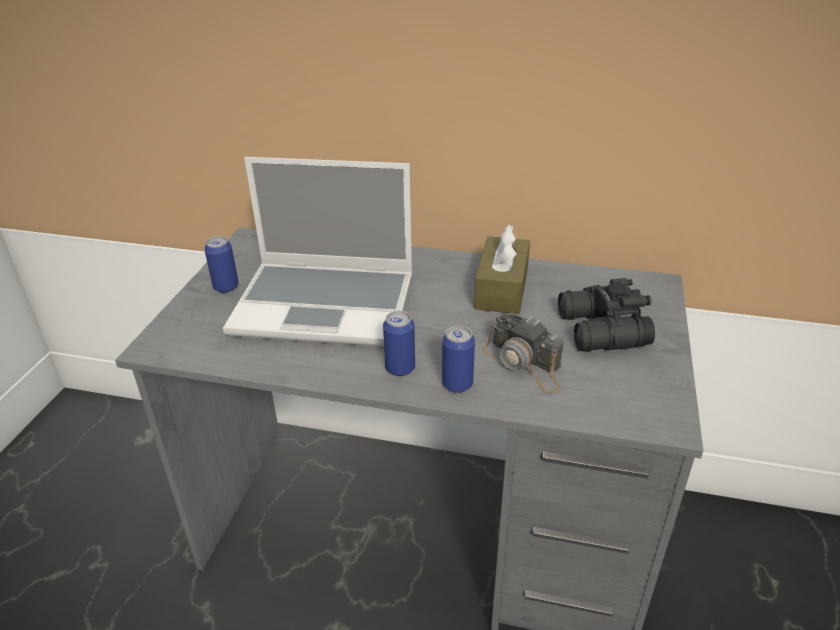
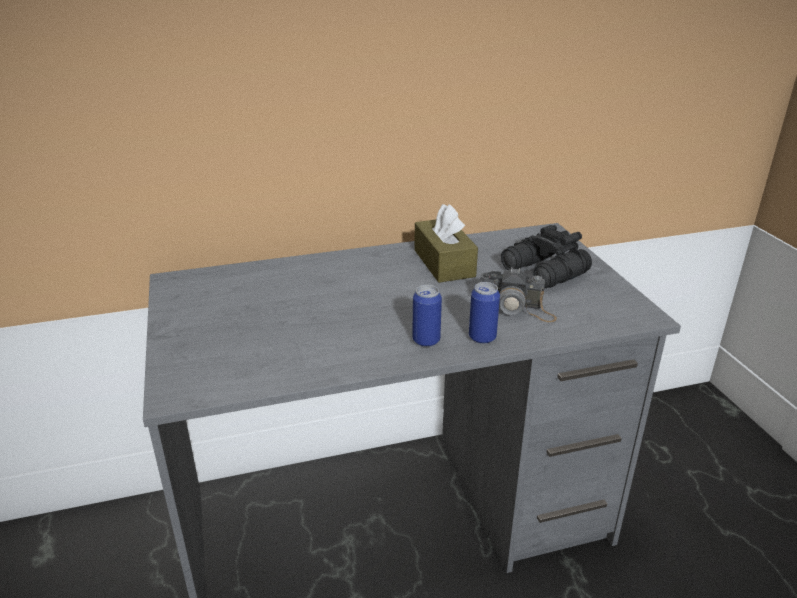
camera: 30 degrees left, 5 degrees down
(226, 287) = (194, 325): can -> none
(327, 305) = (311, 313): laptop -> none

